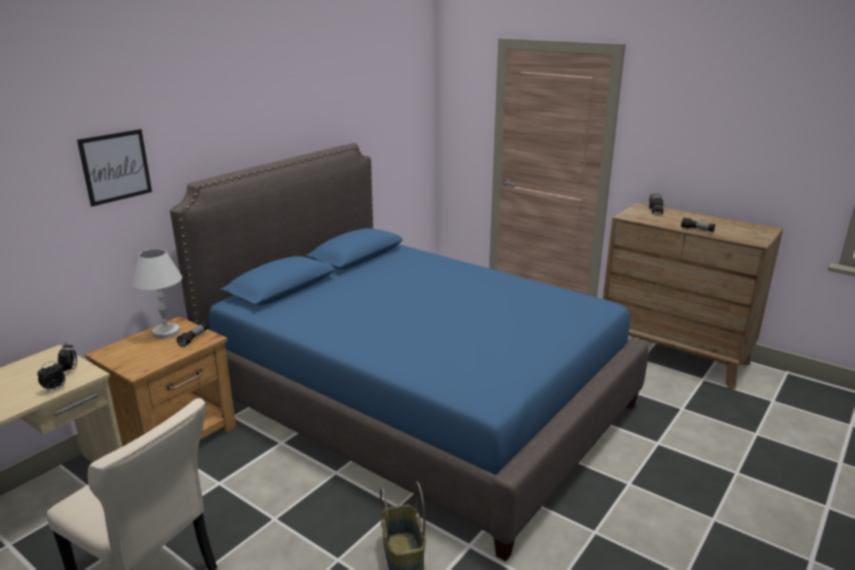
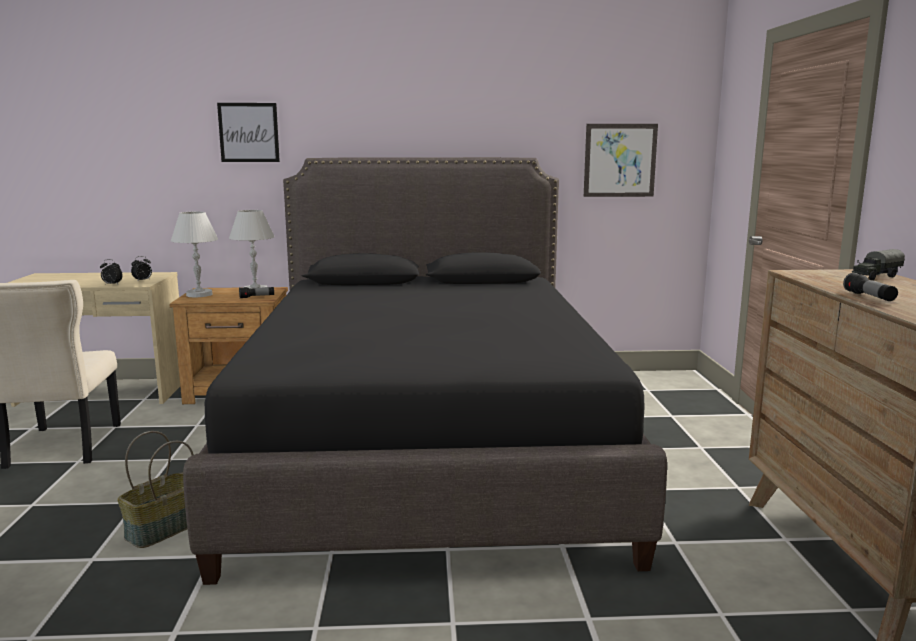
camera: 50 degrees right, 10 degrees down
(125, 359) = (199, 294): none -> white table lamp
(392, 132) = (620, 160): none -> picture
(417, 402) = (427, 448): blue bed -> black bed

